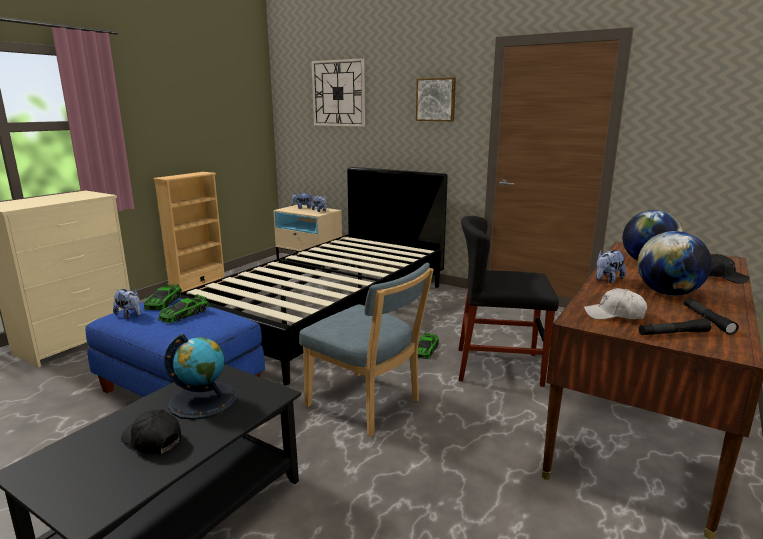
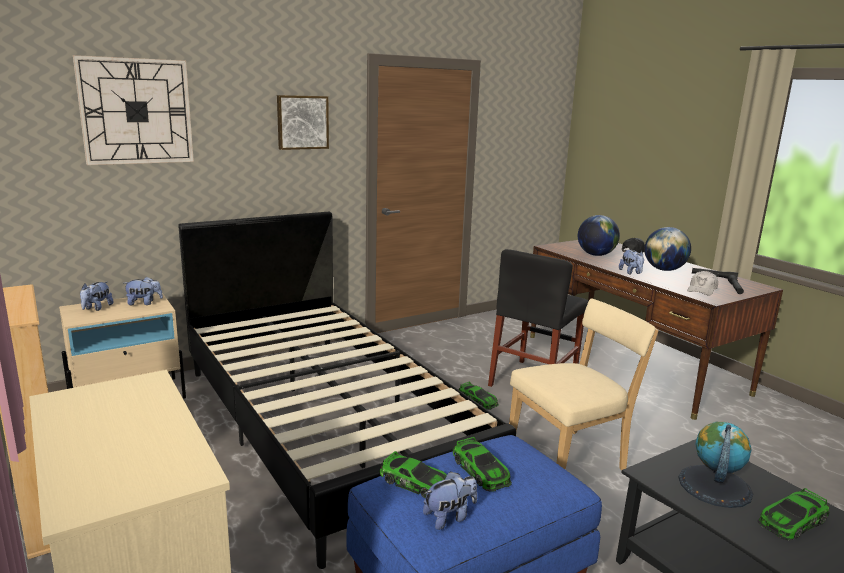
camera: 65 degrees left, 0 degrees up
(152, 440) = (792, 521): black cap -> toy car
(367, 405) = (570, 458): blue chair -> beige chair

